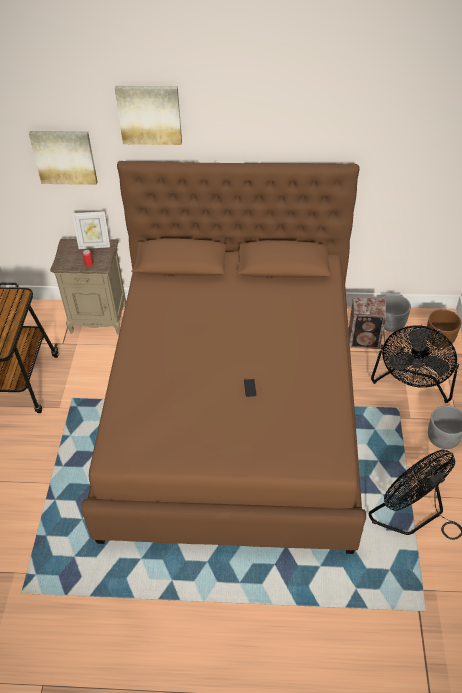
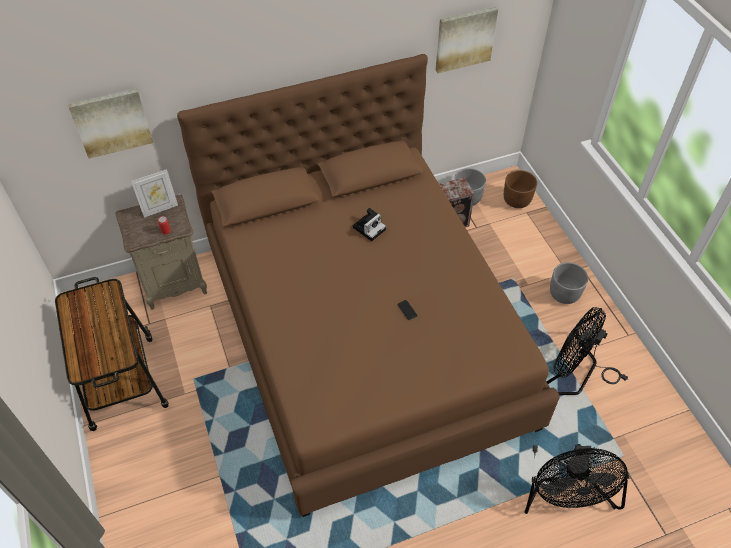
camera: 25 degrees left, 5 degrees up
(149, 114) = (205, 53): picture -> picture (464, 39)
(257, 309) = (369, 227): none -> camera
(410, 380) = (510, 248): black fan -> black fan (563, 492)

